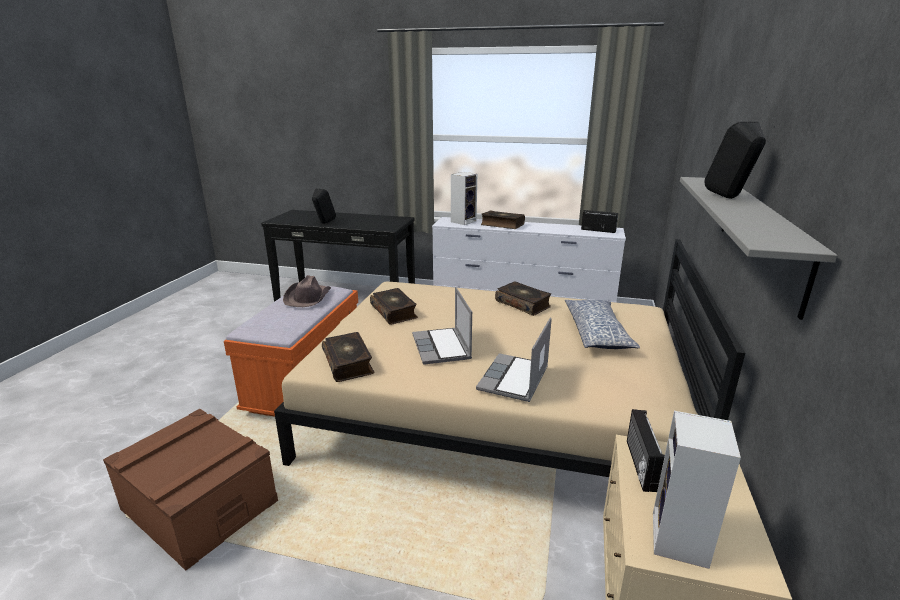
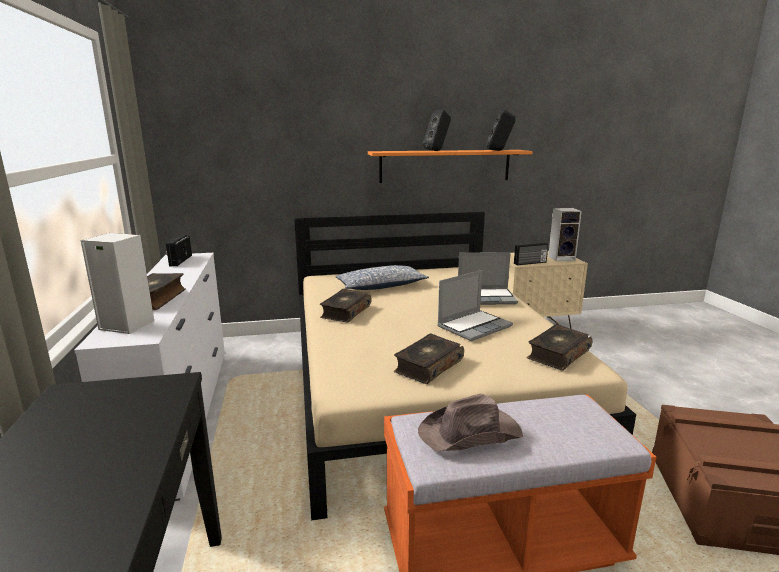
camera: 115 degrees left, 5 degrees down
(324, 223) = (110, 506): black speaker -> black speaker (499, 150)
(760, 236) = (445, 166): grey shelf -> orange shelf

